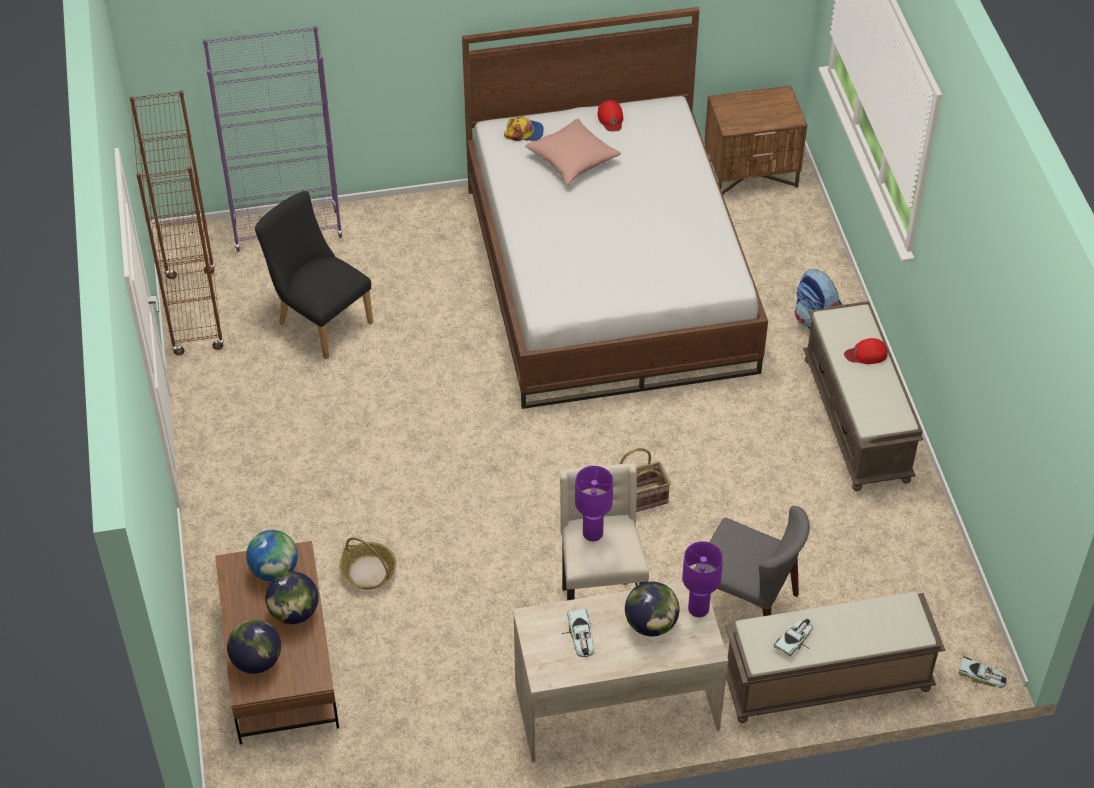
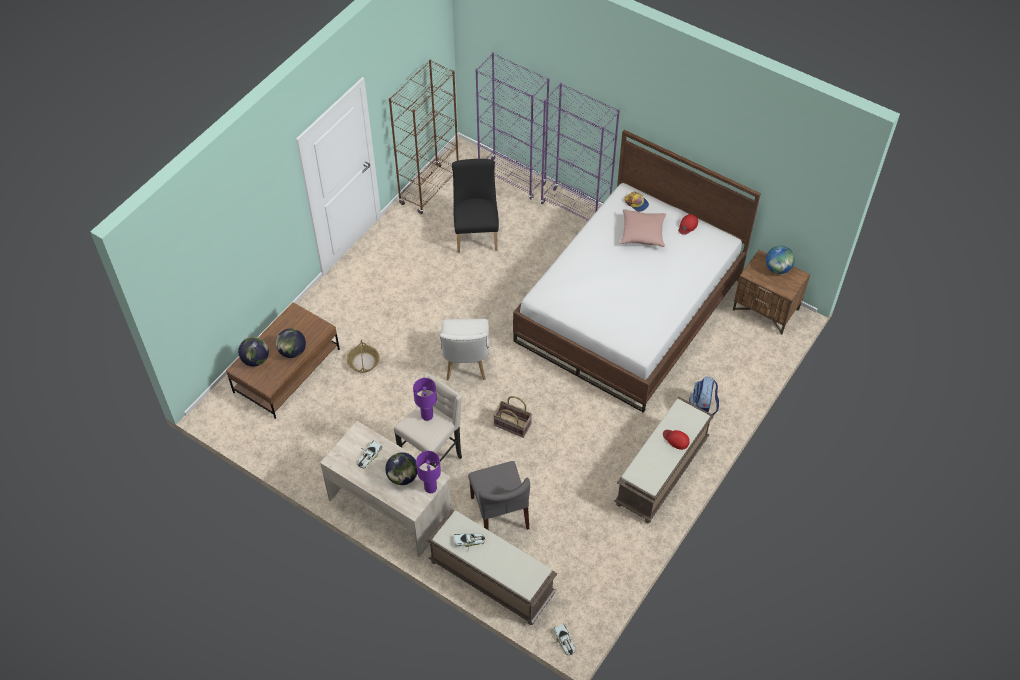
camera: 45 degrees right, 5 degrees up
(274, 570) = (306, 327): globe -> globe (777, 268)
(409, 213) = (575, 209): none -> purple bookcase
(500, 478) = (465, 365): none -> white chair

